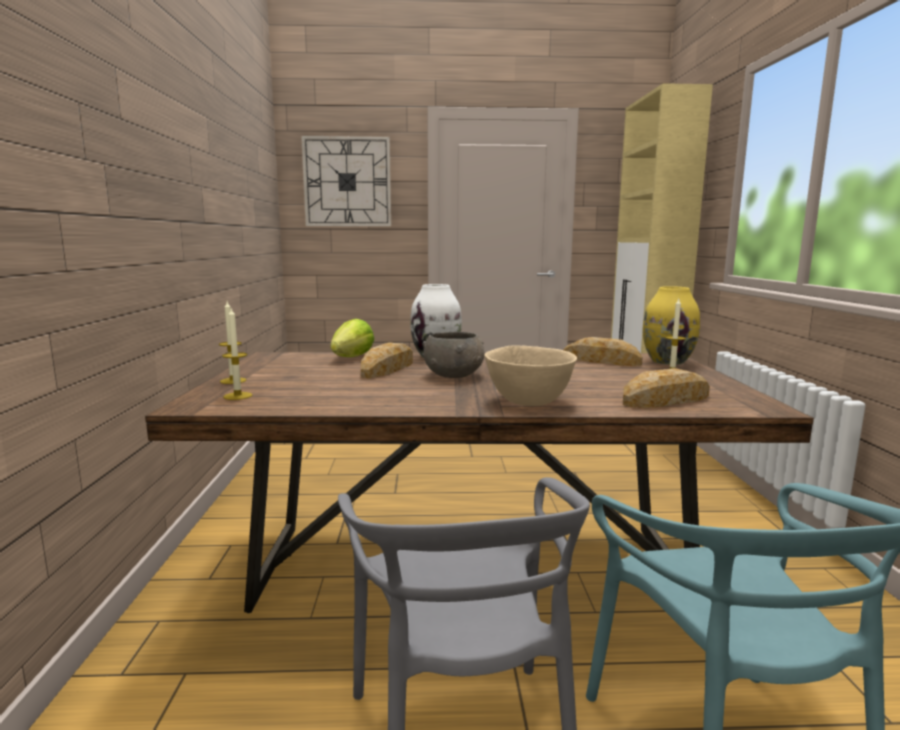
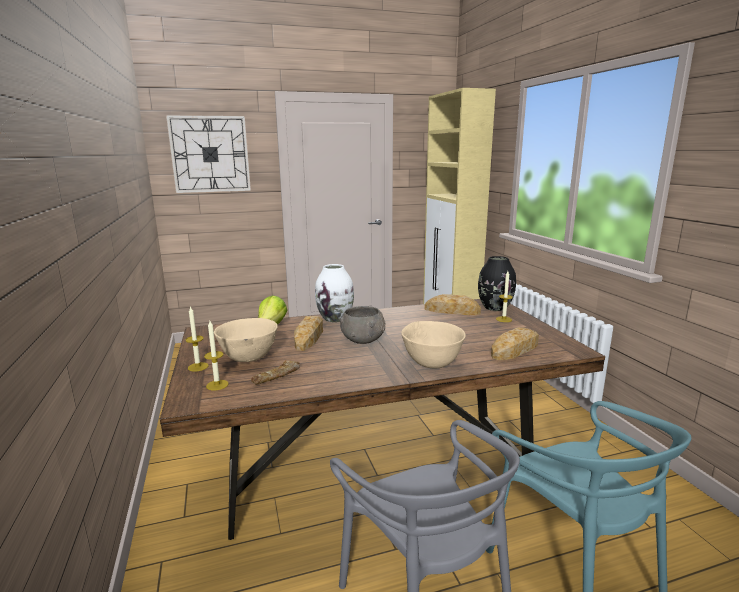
camera: 15 degrees left, 5 degrees up
(298, 378) = (248, 358): none -> beige bowl
(315, 395) = (277, 376): none -> bread
(668, 361) = (495, 307): yellow vase -> black vase

